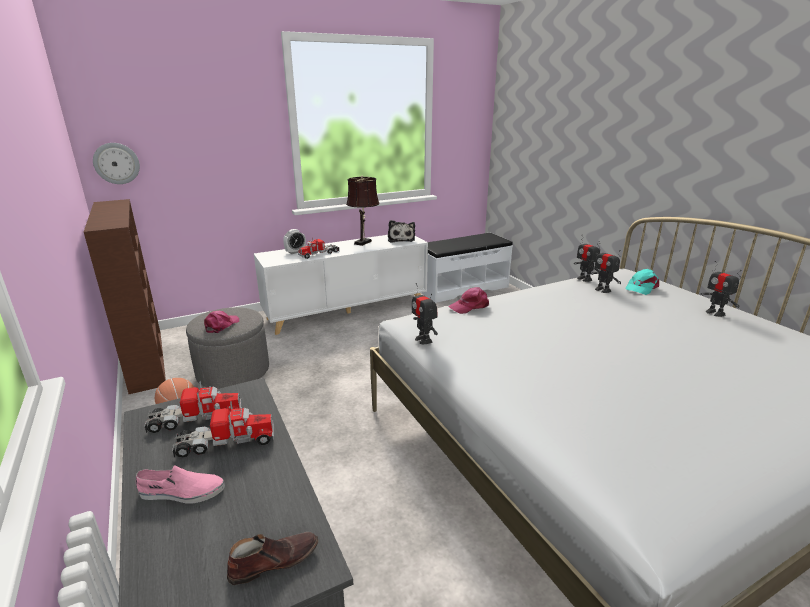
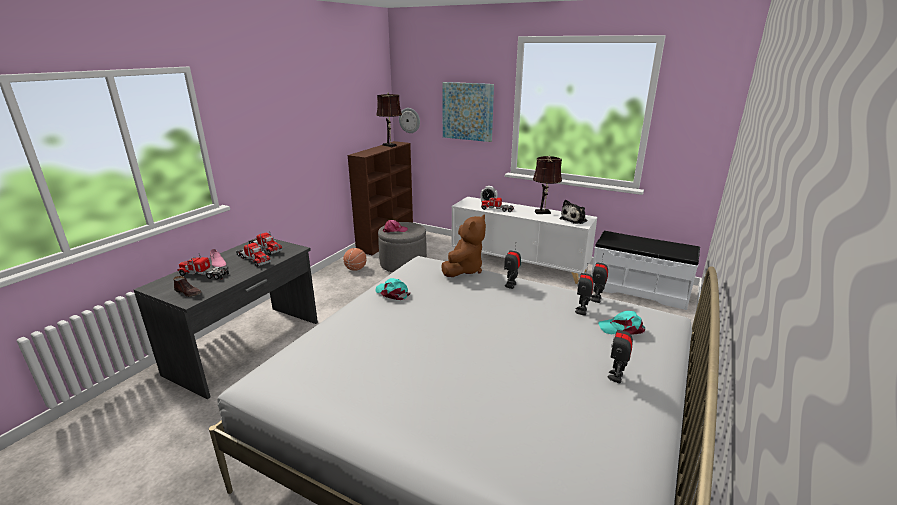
camera: 55 degrees right, 0 degrees up
(112, 207) = (390, 145): none -> brown table lamp
(207, 522) = (204, 274): none -> toy truck
(222, 137) = (467, 111): none -> picture
(423, 340) = (398, 270): toy robot -> toy robot (511, 285)
(470, 306) = (464, 270): pink cap -> brown plush toy
(487, 357) = (392, 293): none -> turquoise cap

